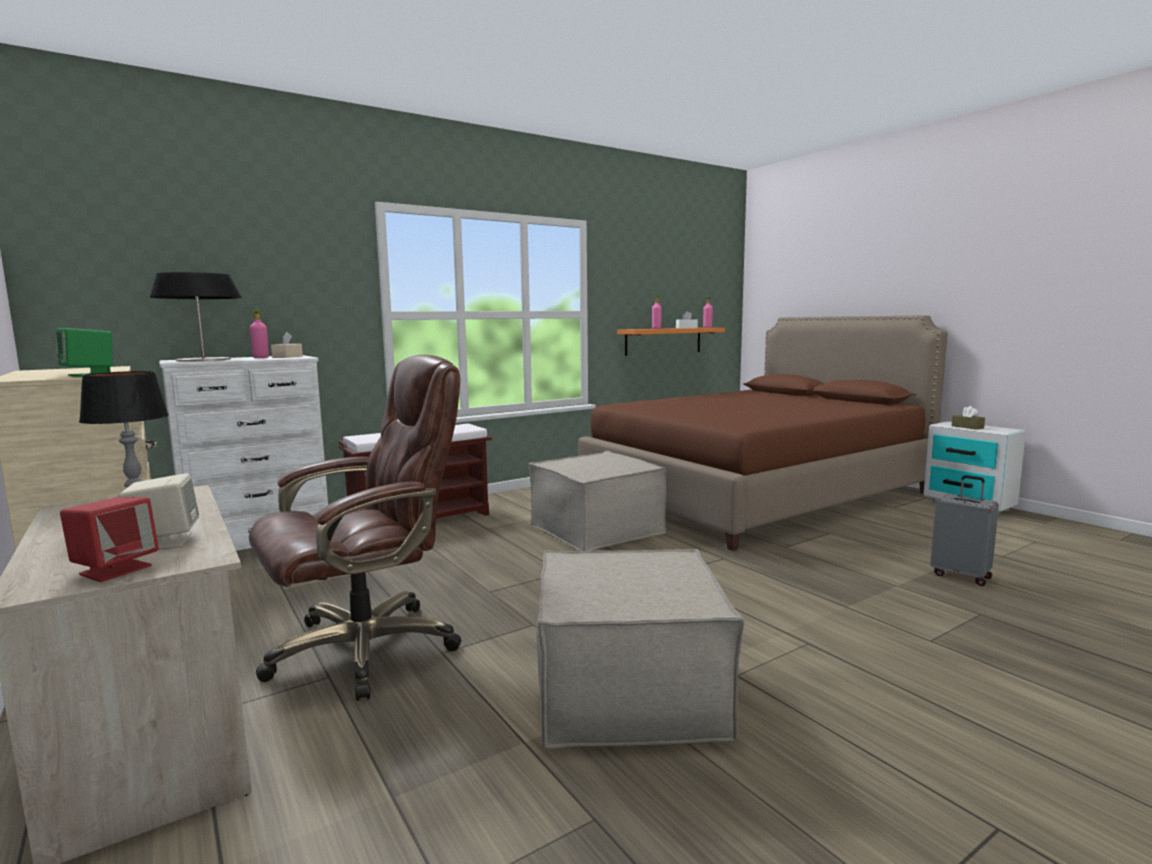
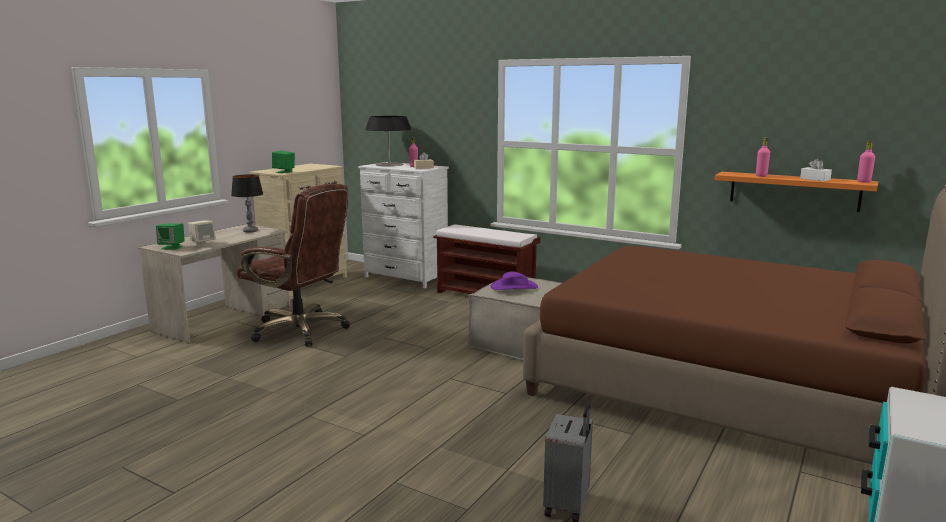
camera: 65 degrees right, 5 degrees up
(115, 570) = (172, 247): red speaker -> green speaker
(591, 465) = (514, 287): none -> purple hat
(629, 690) = (280, 390): beige ottoman -> none
(967, 427) = (909, 408): brown tissue box -> none

